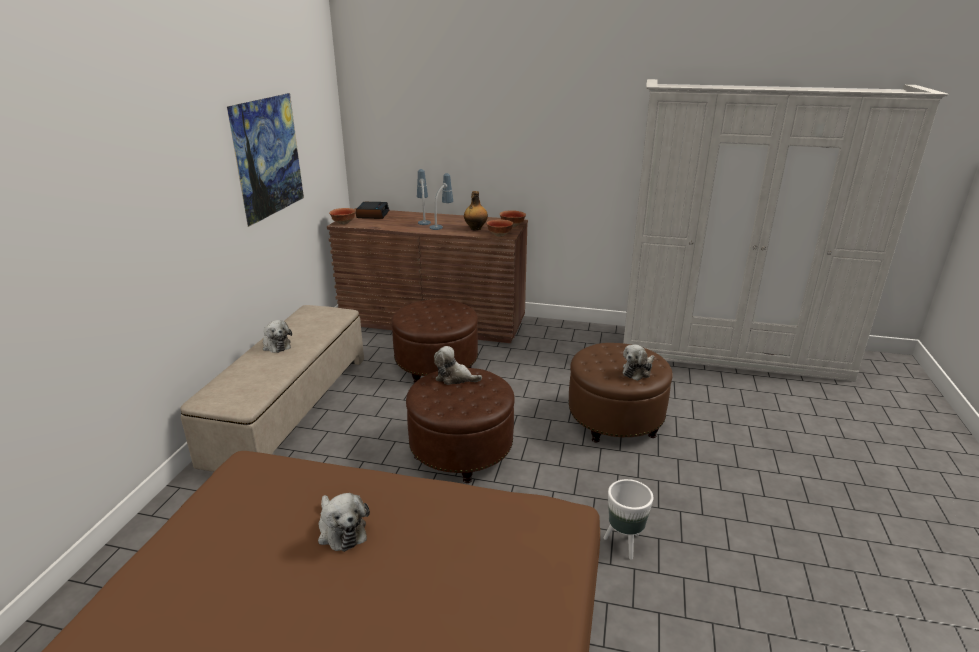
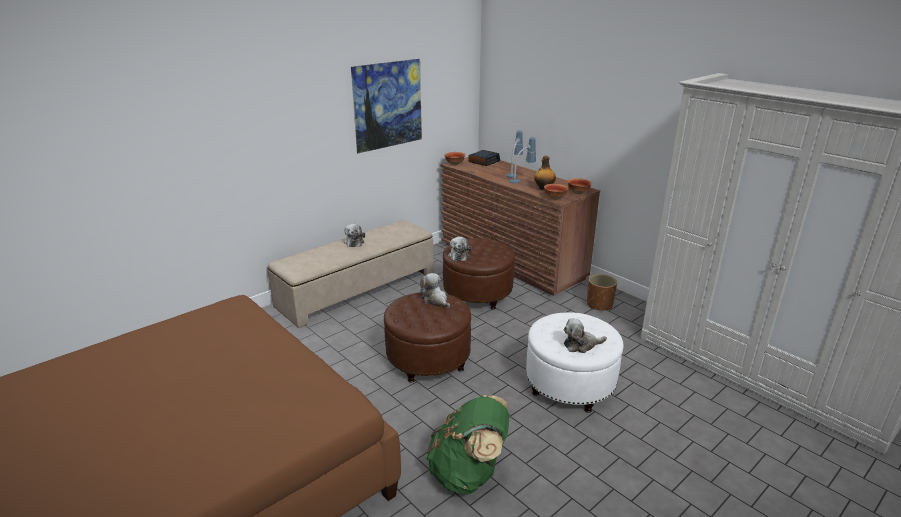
camera: 35 degrees right, 0 degrees up
(341, 530) = (231, 356): plush toy -> plush toy (459, 255)
(559, 338) = (599, 305): none -> brown planter
(615, 420) = (569, 386): brown ottoman -> white ottoman
(624, 544) = (468, 473): white planter -> green backpack

